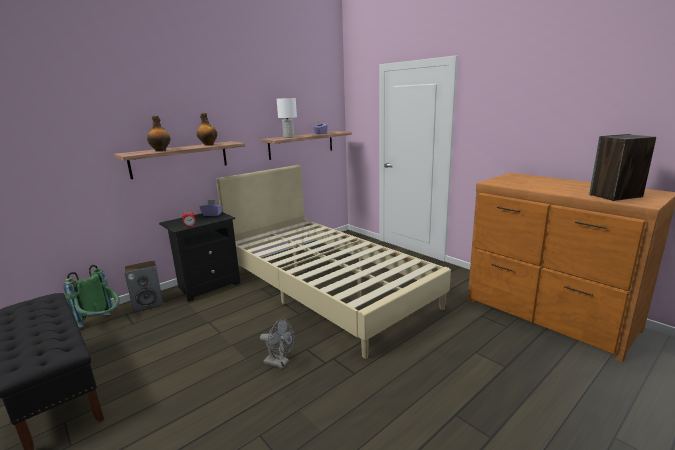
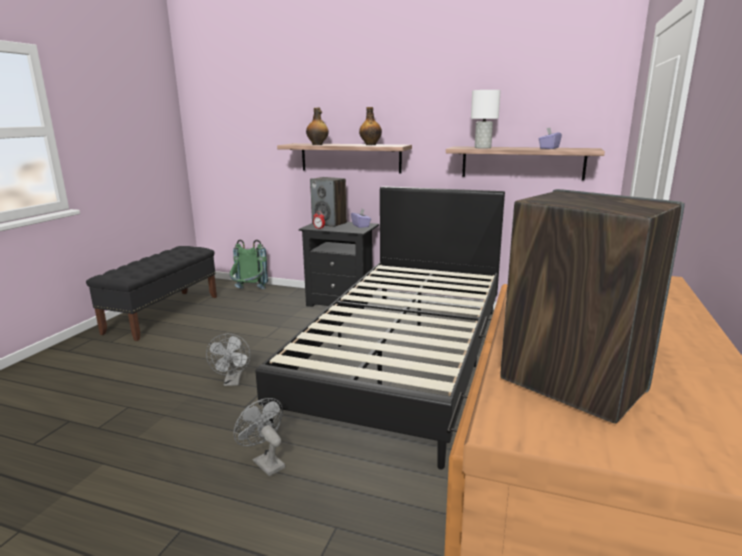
camera: 60 degrees right, 0 degrees up
(148, 304) = (288, 294): speaker -> speaker (329, 223)
(325, 287) = (405, 358): beige bed -> black bed
(402, 366) = (265, 462): none -> grey fan

